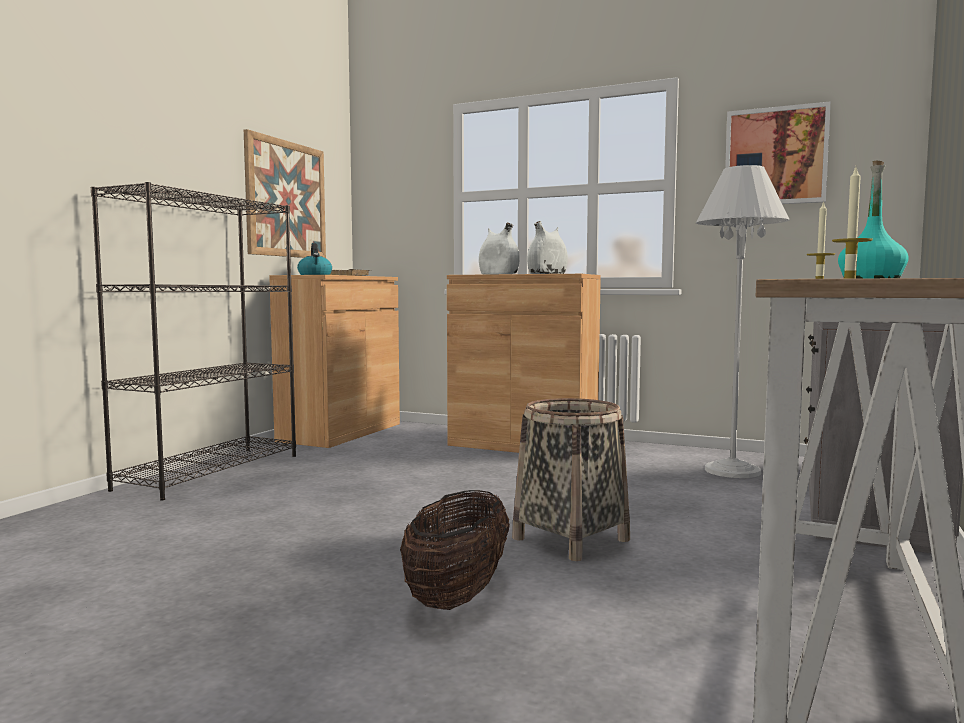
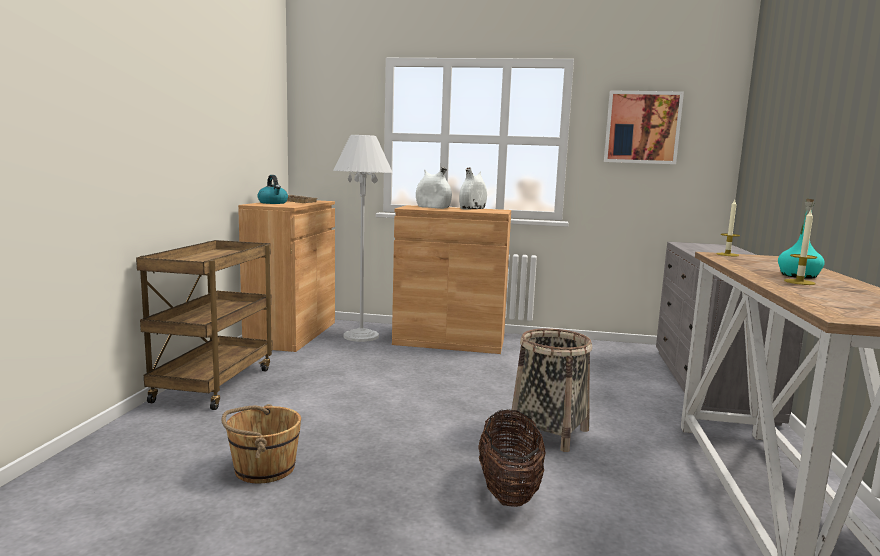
camera: 15 degrees left, 5 degrees up
(183, 549) = (263, 468): none -> brown bucket
(211, 471) = (214, 383): black bookcase -> brown cart
(286, 199) = (247, 135): picture -> none
(732, 471) = (612, 360): white floor lamp -> white floor lamp (361, 336)

